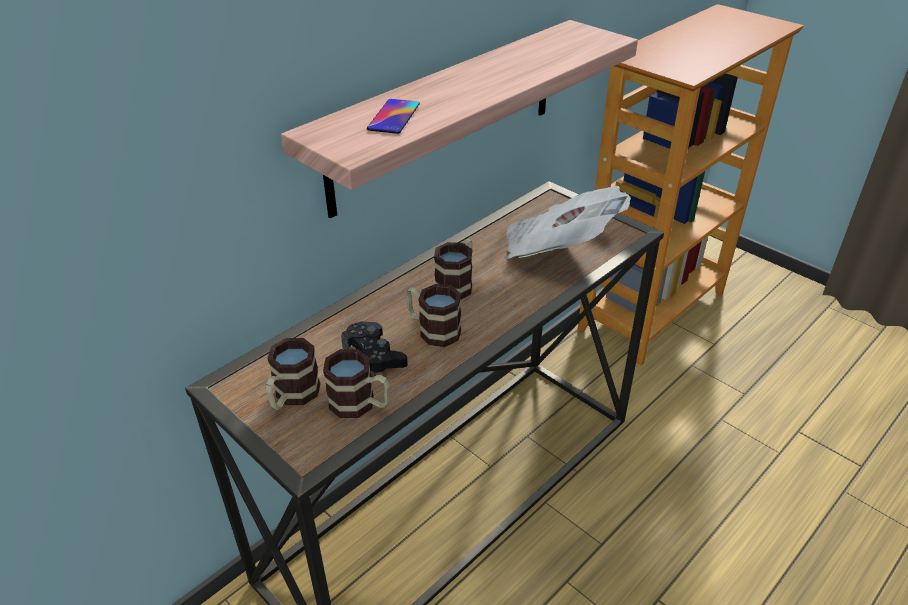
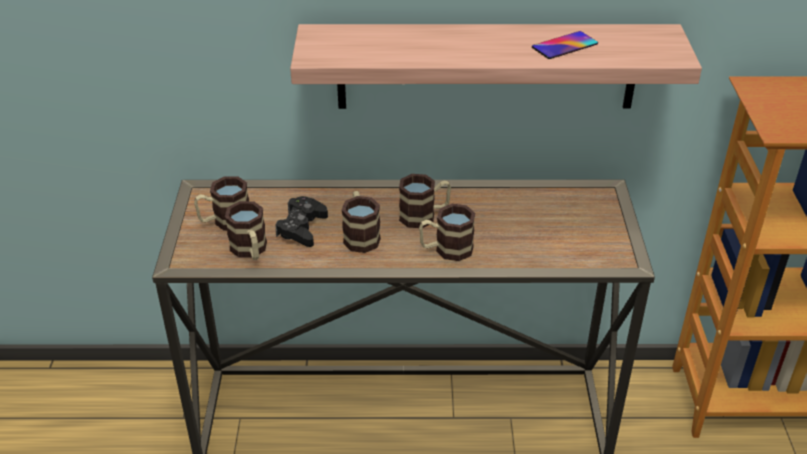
camera: 45 degrees right, 0 degrees up
(394, 117) = (381, 45): phone -> phone (564, 46)
(513, 298) = (446, 249): none -> mug
(558, 249) = (539, 236): newspaper -> none

